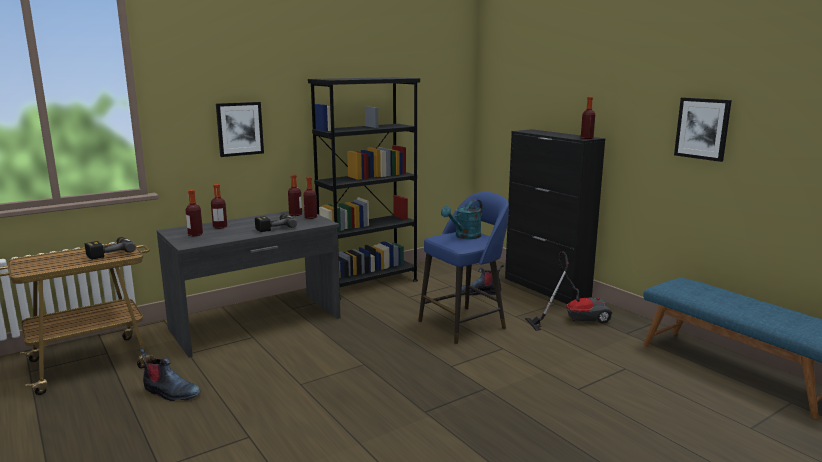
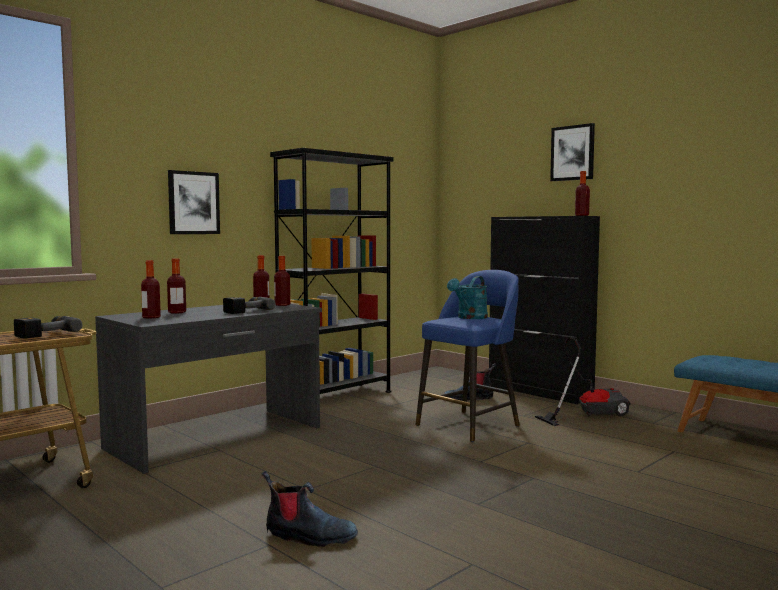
camera: 10 degrees left, 10 degrees down
(170, 393) = (136, 509): boot -> boot (309, 537)
(702, 128) = (712, 192): picture -> picture (572, 153)

